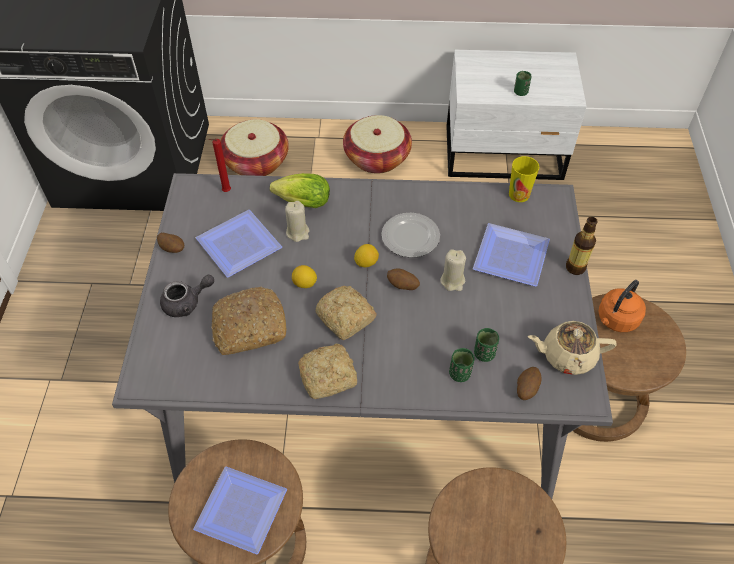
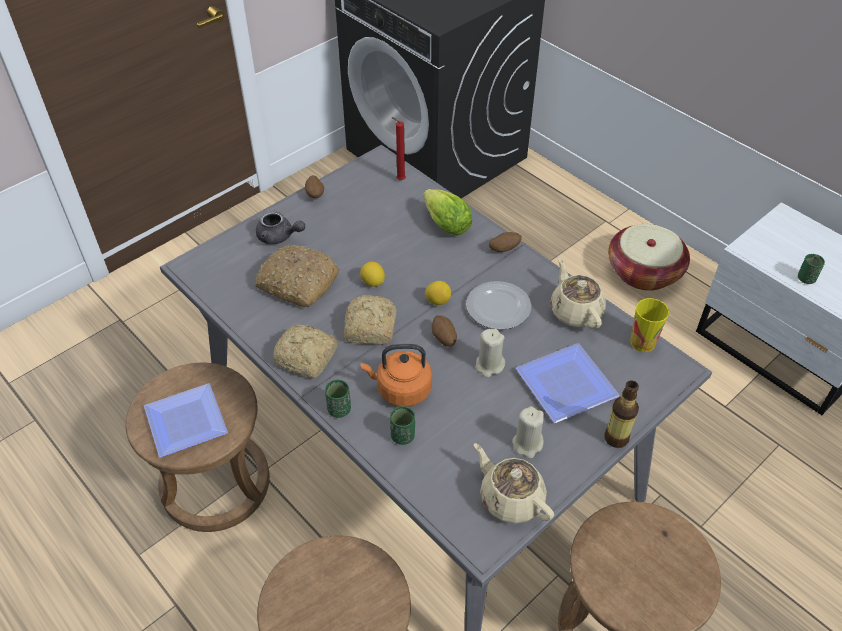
camera: 45 degrees right, 5 degrees down
(236, 245) = (360, 221): plate -> none
(256, 162) = (532, 210): basket -> none
(298, 232) = (414, 243): beige candle -> beige candle (527, 444)
(458, 203) = (575, 311): none -> beige teapot
(484, 353) = (442, 438): green cup -> green cup (339, 409)
(526, 389) = (440, 492): potato -> potato (504, 249)
(616, 320) = (655, 542): orange kettle -> orange kettle (401, 390)

